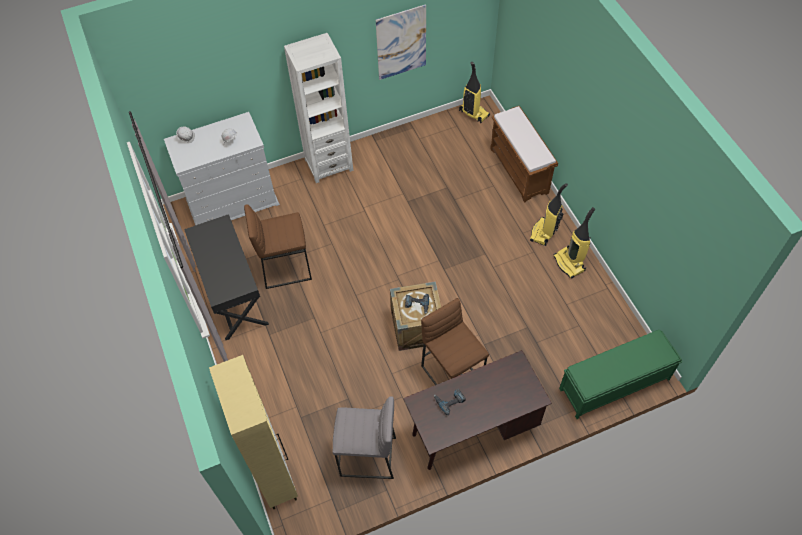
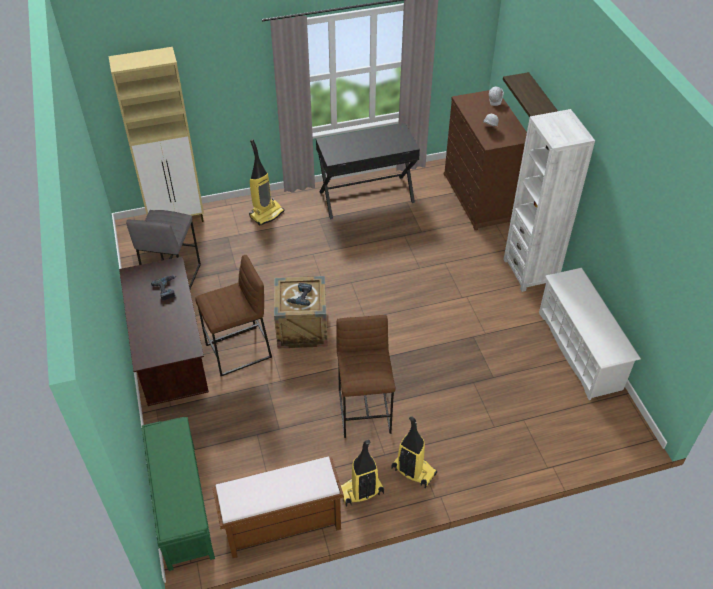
camera: 95 degrees right, 10 degrees down
(233, 201) = (480, 197): white dresser -> brown dresser
(234, 82) = (541, 101): none -> shelf
(286, 268) = (393, 232): brown stool -> brown stool (365, 411)
(401, 42) = (632, 245): picture -> none
(411, 135) = (579, 350): none -> white shoe rack
(473, 113) = (623, 422): vacuum cleaner -> vacuum cleaner (266, 214)
(519, 171) = (519, 461): brown bench -> brown bench (282, 526)

